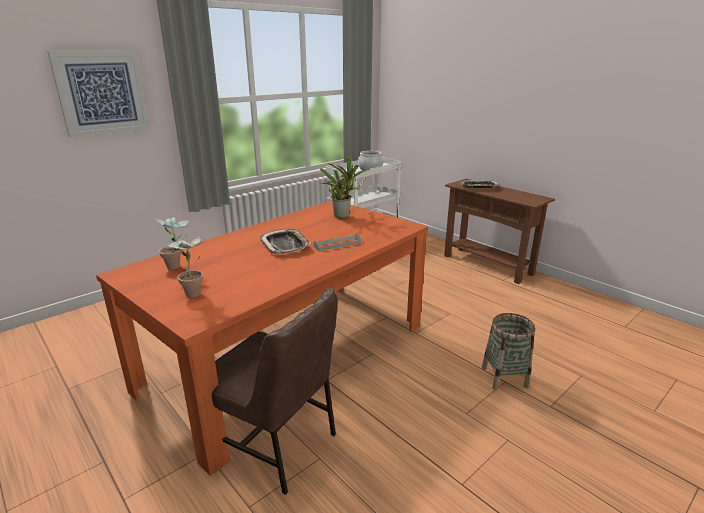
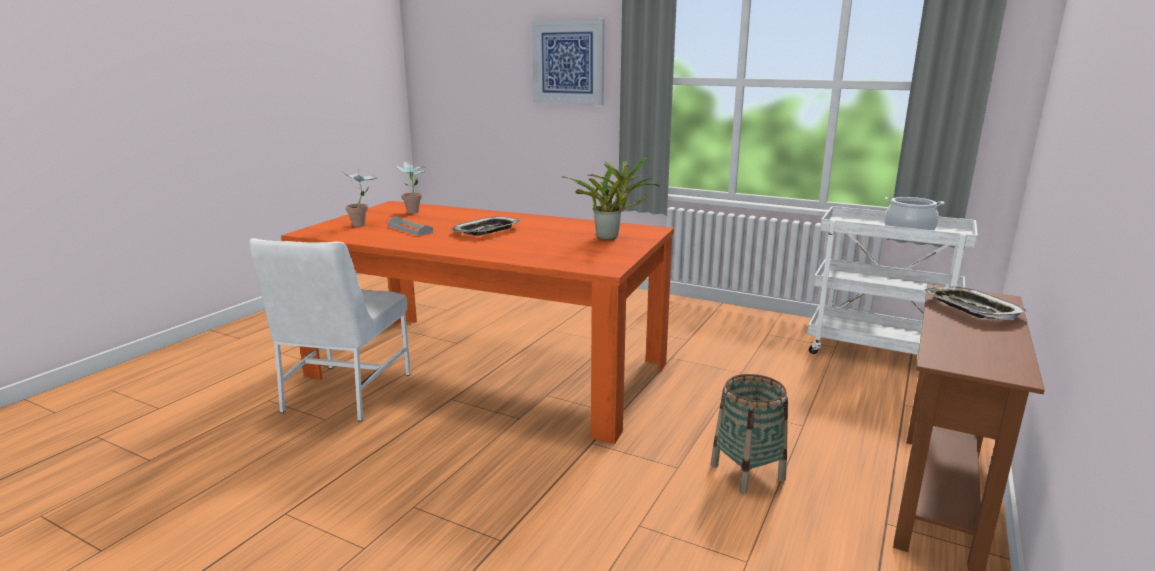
camera: 70 degrees right, 5 degrees down
(274, 443) = (345, 393): brown chair -> white chair
(337, 244) = (504, 246): grey tray -> grey tray (410, 229)
(504, 377) = (513, 539): basket -> basket (747, 472)

